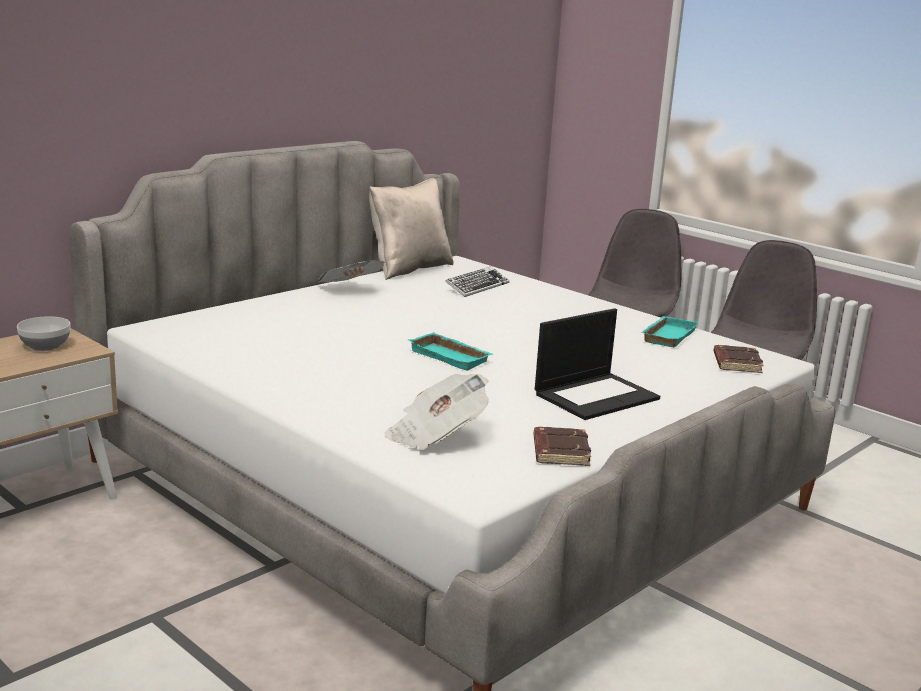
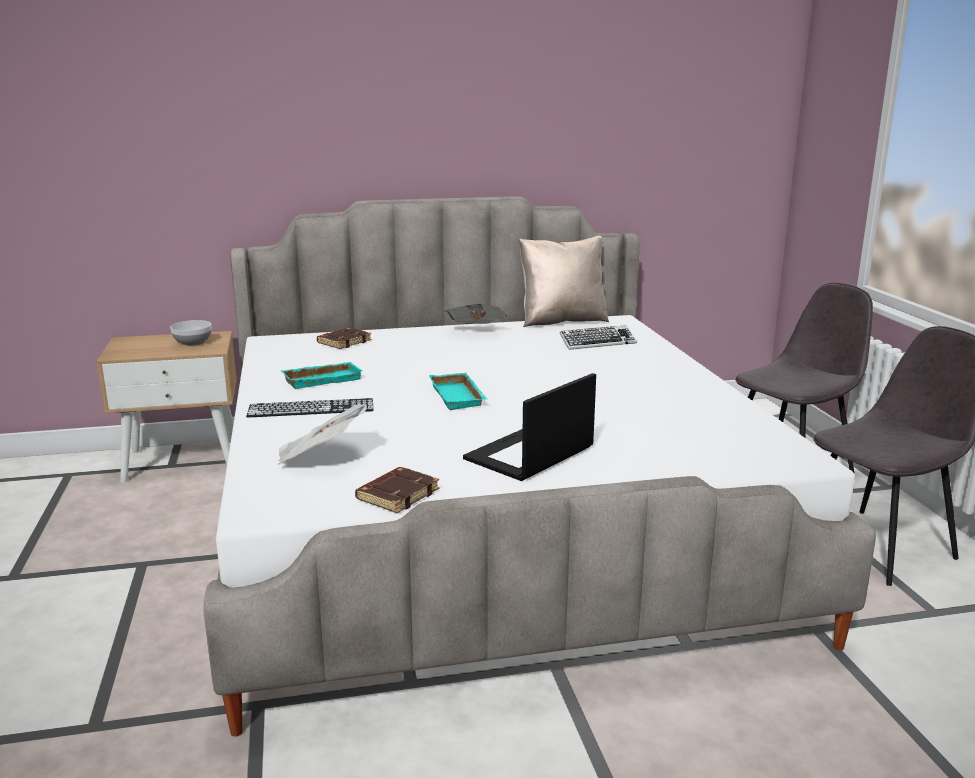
camera: 35 degrees right, 0 degrees up
(337, 393) = (311, 408): none -> keyboard
(596, 396) = (529, 454): laptop -> laptop turned 135 degrees clockwise
(667, 335) = (716, 413): turquoise tray -> turquoise tray (322, 379)
(736, 363) = (747, 453): brown book -> brown book (344, 342)

